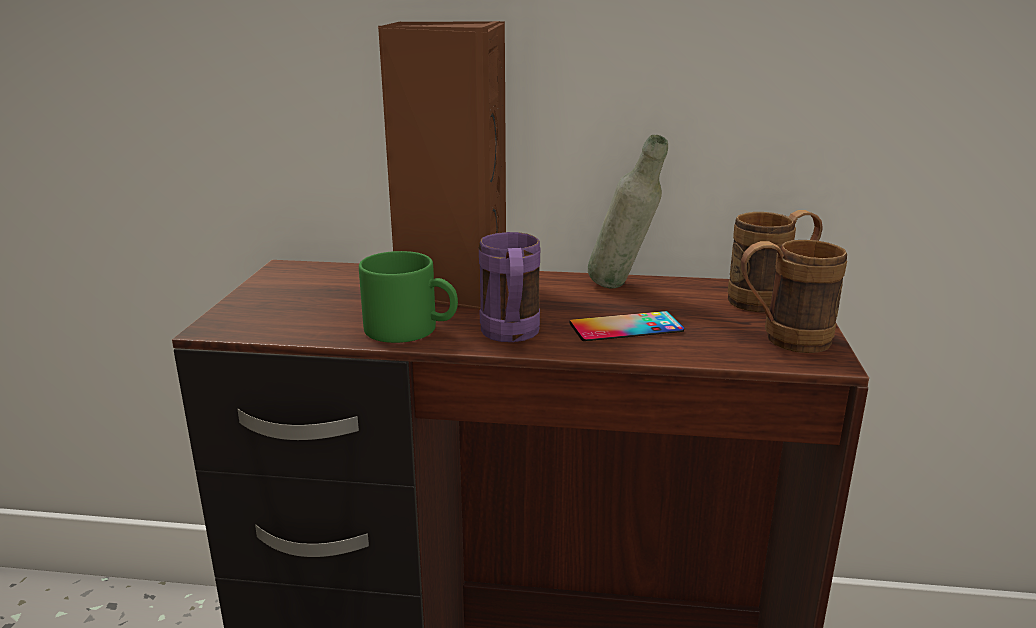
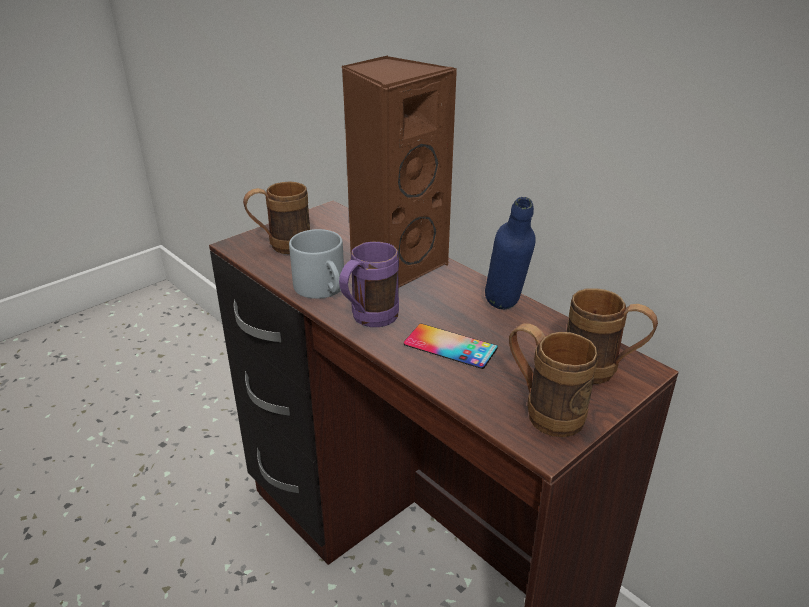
camera: 40 degrees right, 10 degrees up
(285, 312) = (281, 247): none -> brown mug
(412, 329) = (324, 289): green mug -> grey mug
(622, 289) = (505, 312): grey bottle -> blue bottle

